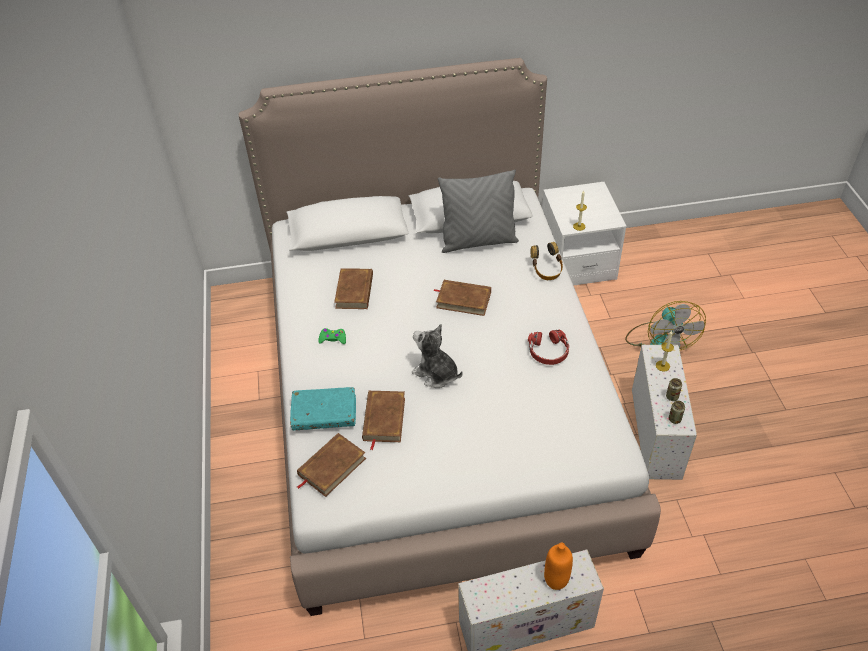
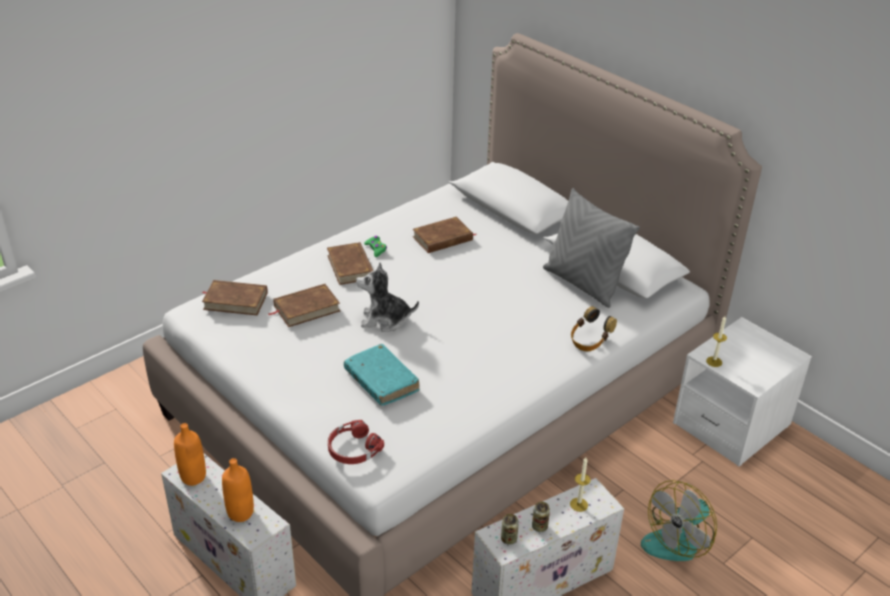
camera: 55 degrees right, 10 degrees down
(324, 413) = (288, 275): turquoise book -> turquoise book (381, 381)
(436, 374) = (385, 320): plush toy -> plush toy turned 90 degrees counterclockwise
(463, 300) = (493, 303): brown book -> brown book (350, 266)
(492, 600) = (193, 477): none -> orange bottle
(548, 351) = (476, 380): red headphones -> red headphones (353, 449)

